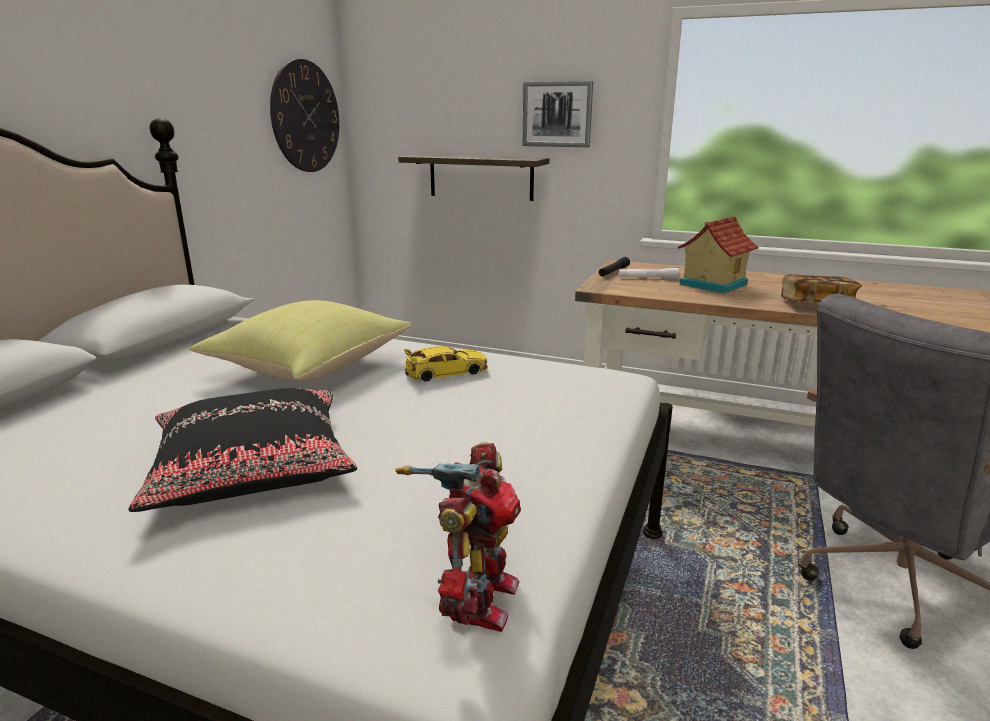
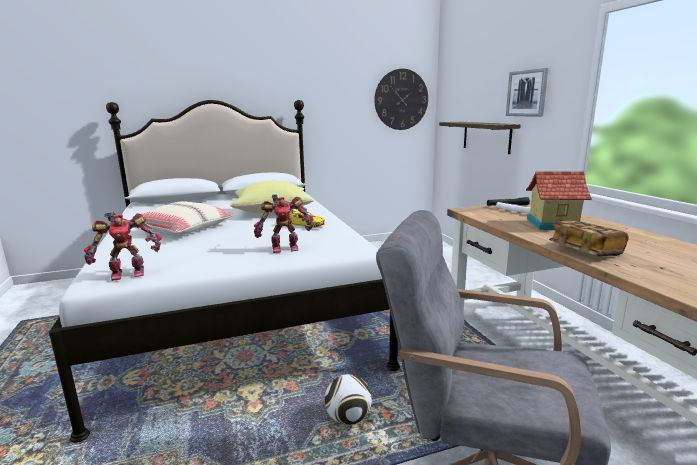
camera: 50 degrees right, 5 degrees down
(252, 467) = (183, 229): black pillow -> beige pillow
(546, 417) = (284, 248): none -> toy robot
(727, 622) = (348, 419): none -> football

